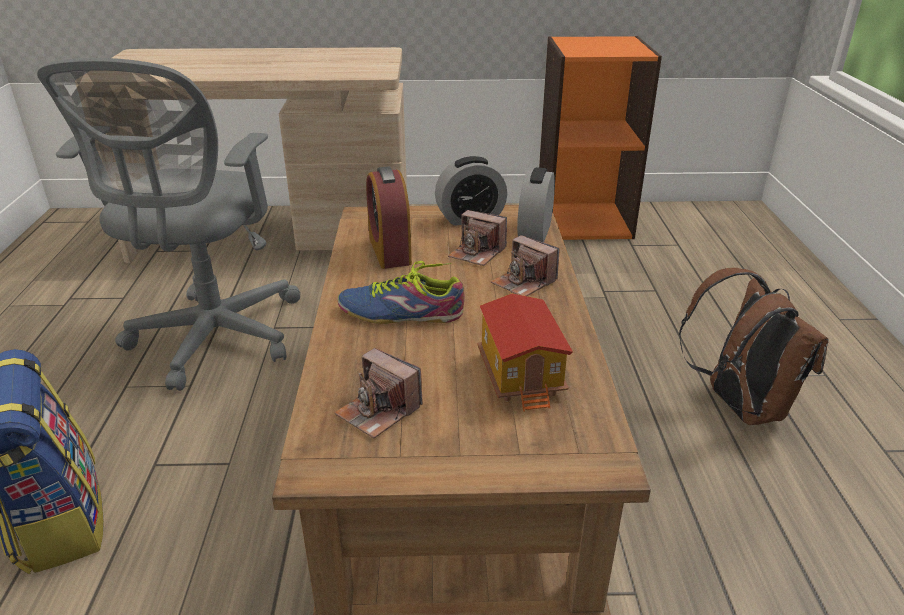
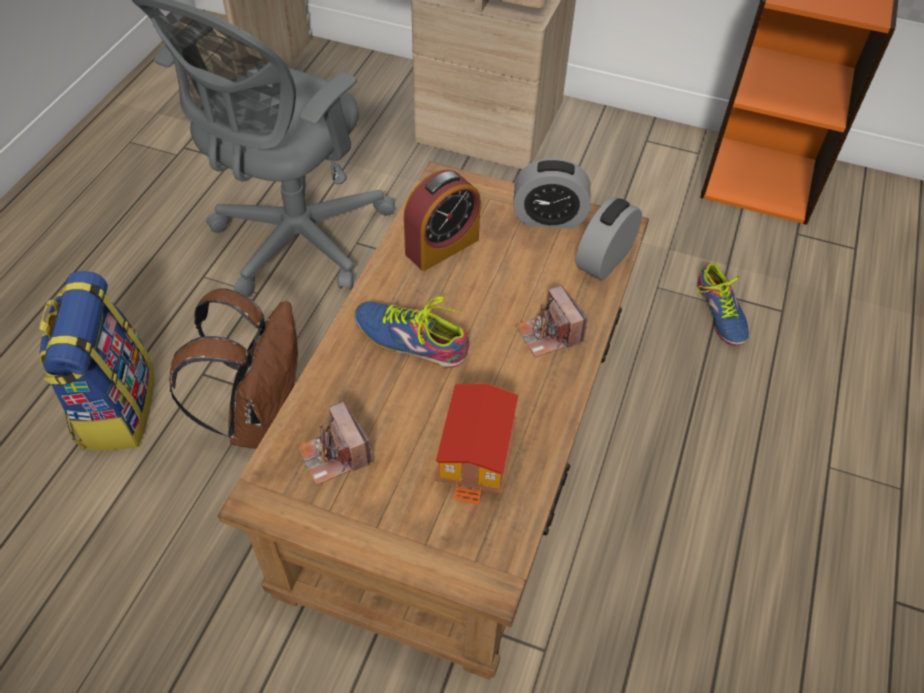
camera: 20 degrees right, 20 degrees up
(389, 251) = (442, 246): alarm clock -> alarm clock turned 135 degrees counterclockwise
(477, 253) = (526, 276): camera -> none
(611, 302) = (720, 313): none -> shoe
(738, 406) = (773, 494): brown backpack -> brown backpack (260, 417)

